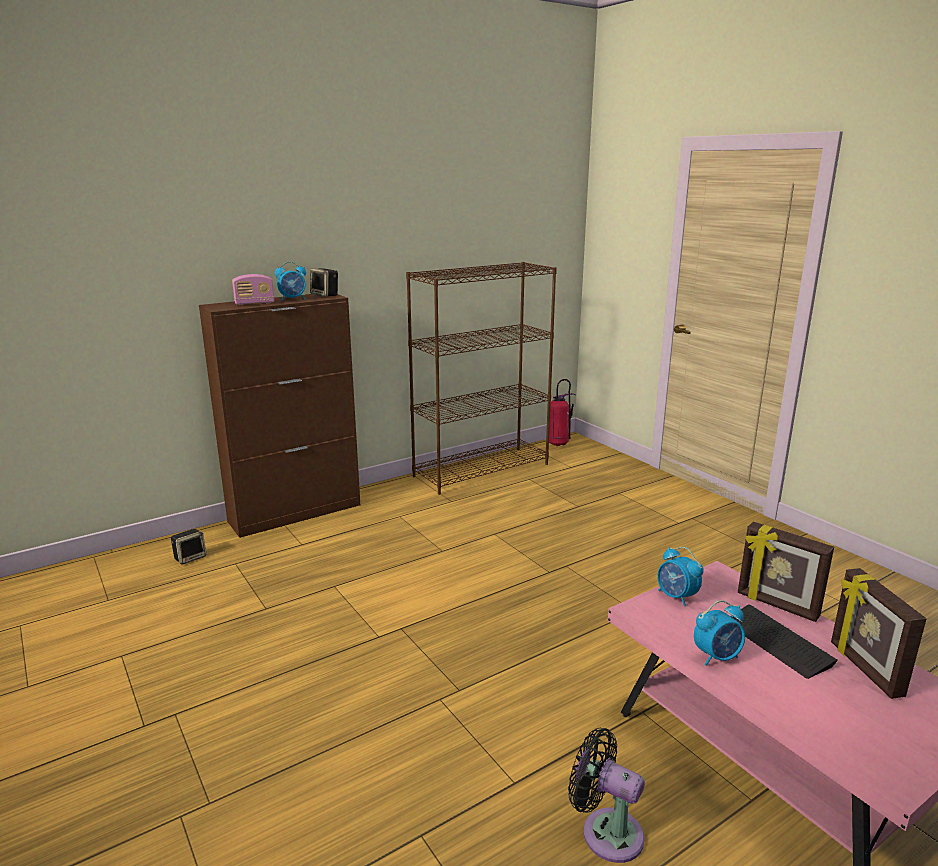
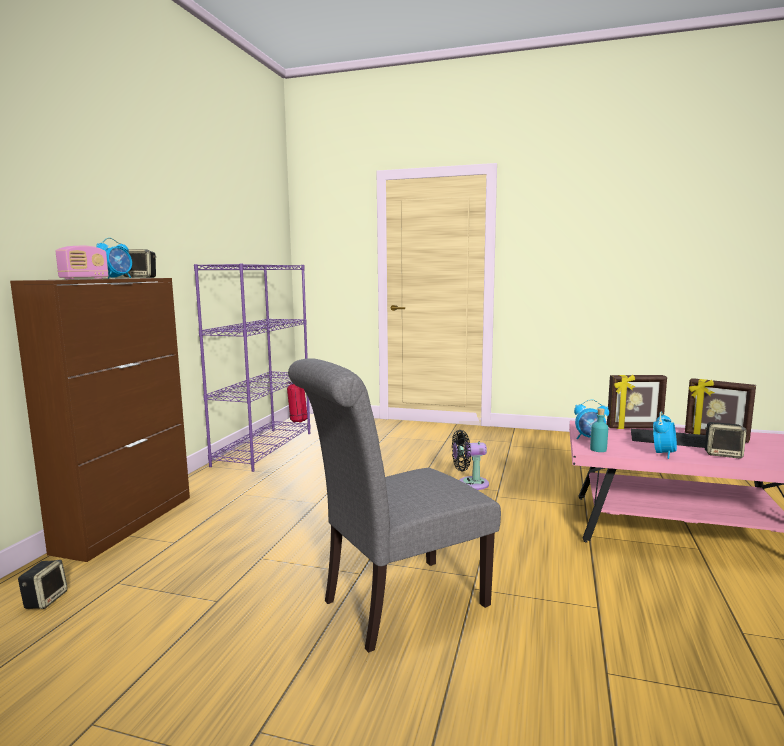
camera: 40 degrees left, 10 degrees down
(363, 678) = (396, 605): none -> grey chair
(482, 469) = (264, 448): brown bookcase -> purple bookcase
(606, 831) = (679, 601): black fan -> black fan (469, 484)
(649, 615) = (598, 449): none -> turquoise bottle
(801, 696) = (723, 454): none -> speaker

